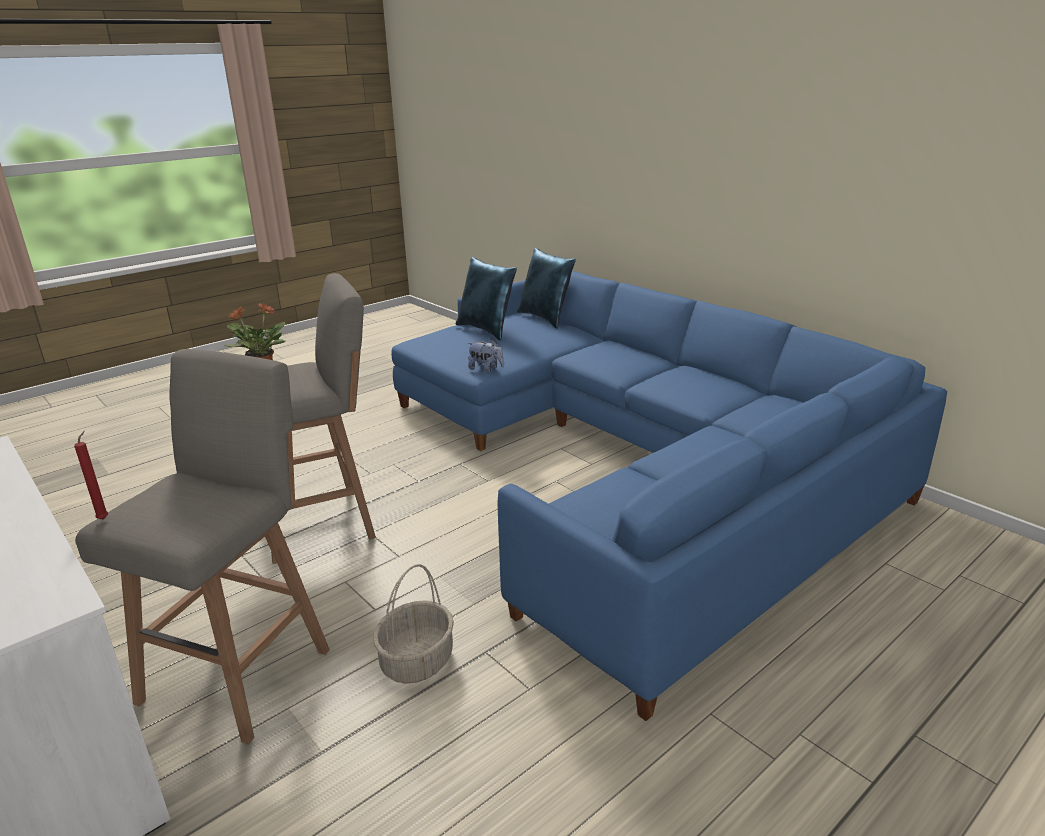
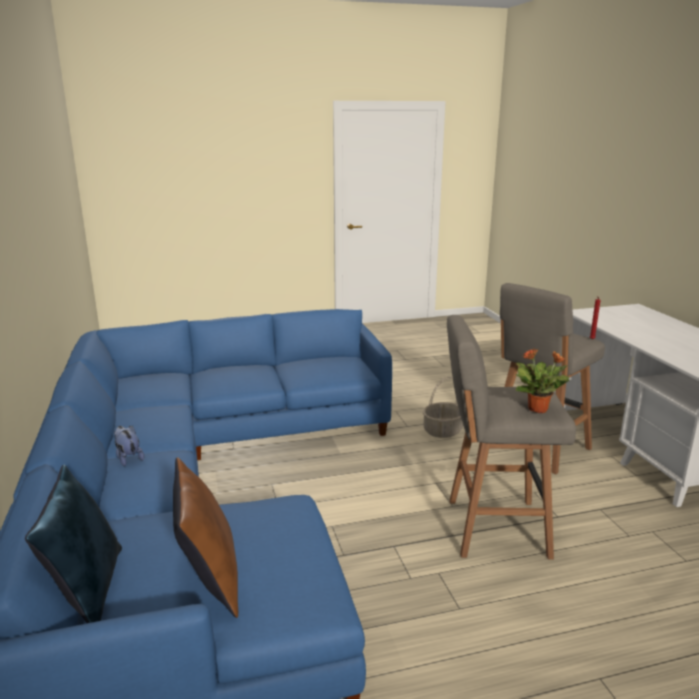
camera: 155 degrees left, 5 degrees down
(486, 369) = (285, 505): plush toy -> plush toy (128, 458)
(487, 330) = (209, 579): blue pillow -> brown pillow

